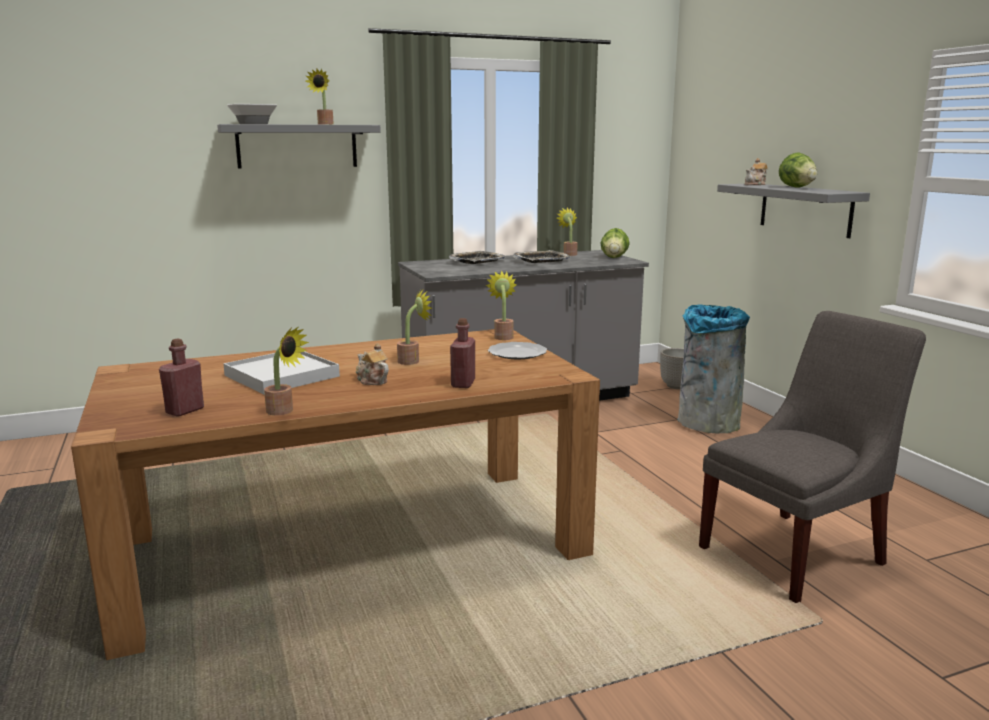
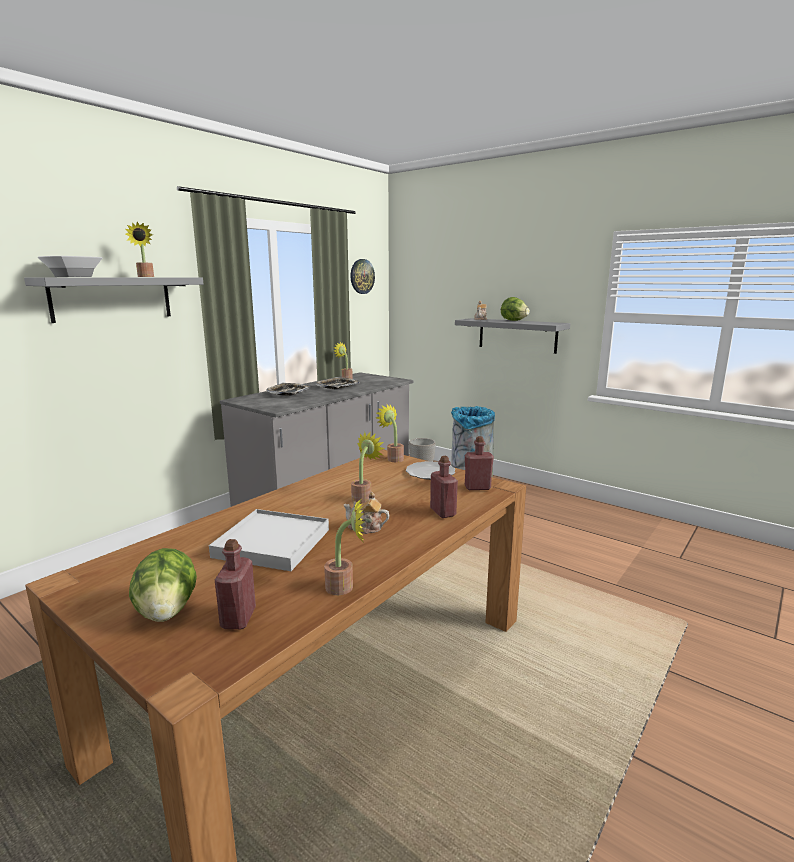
camera: 30 degrees left, 0 degrees up
(540, 372) = (477, 487): none -> red bottle
(614, 257) = (383, 378): lettuce -> lettuce (167, 611)
(624, 125) = (362, 276): none -> wall clock
(797, 553) = (620, 575): grey chair -> none

